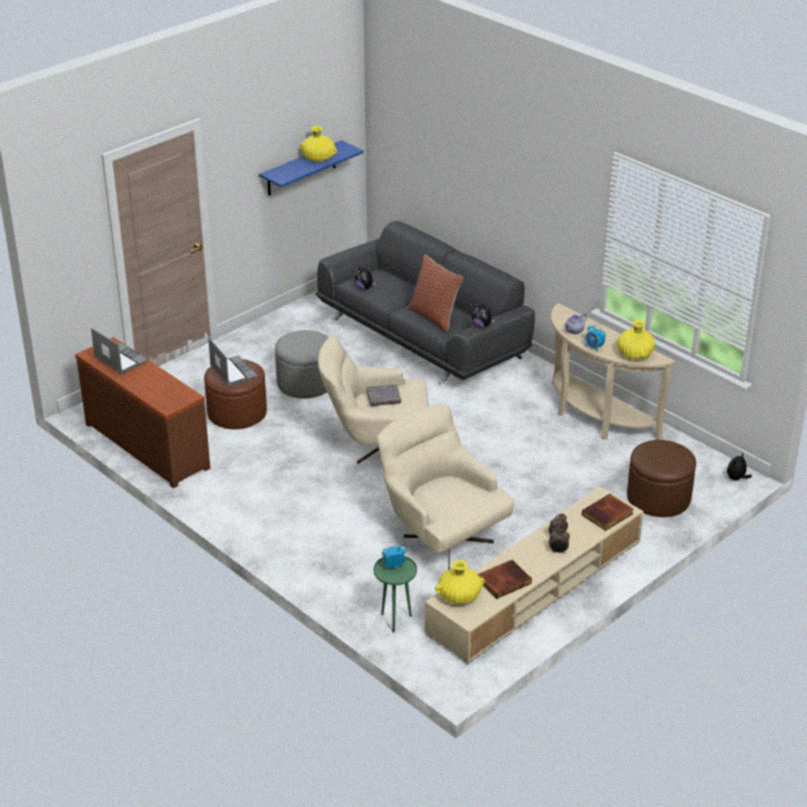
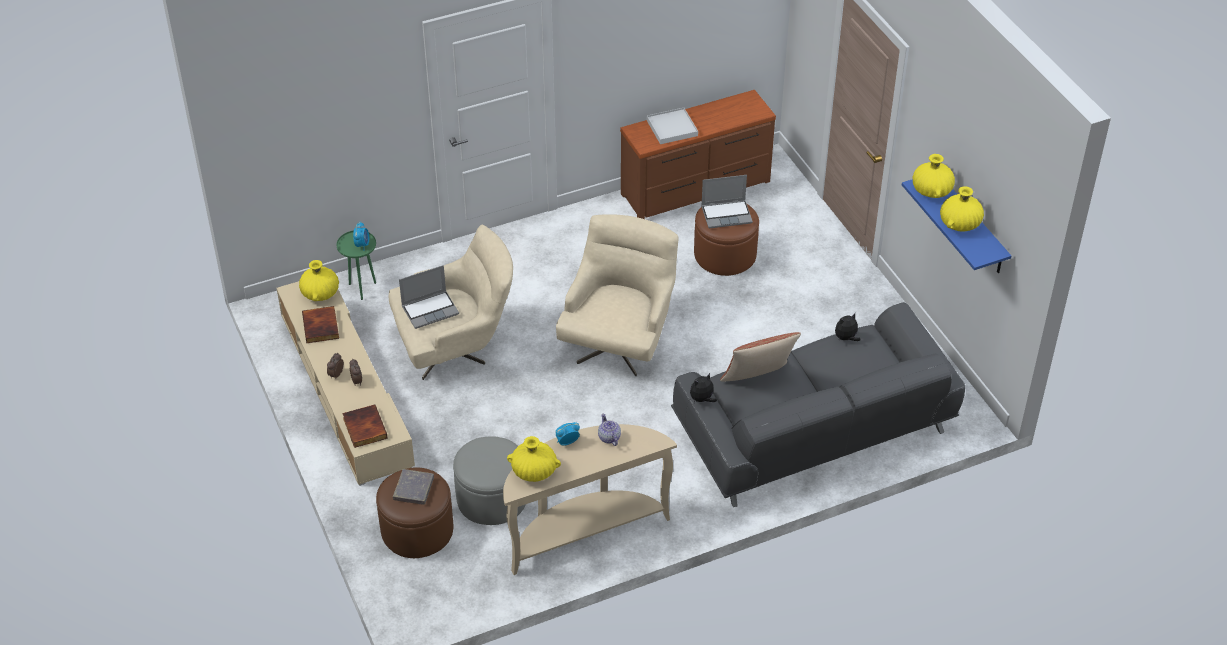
camera: 110 degrees right, 10 degrees up
(119, 360) = (729, 113): laptop -> laptop (430, 310)
(155, 386) = (672, 128): none -> white tray
(285, 172) = (931, 191): none -> yellow vase
(305, 382) = (758, 314): grey ottoman -> grey ottoman (492, 498)
(383, 397) = (621, 303): grey book -> grey book (414, 489)
(736, 478) = (410, 612): plush toy -> none

